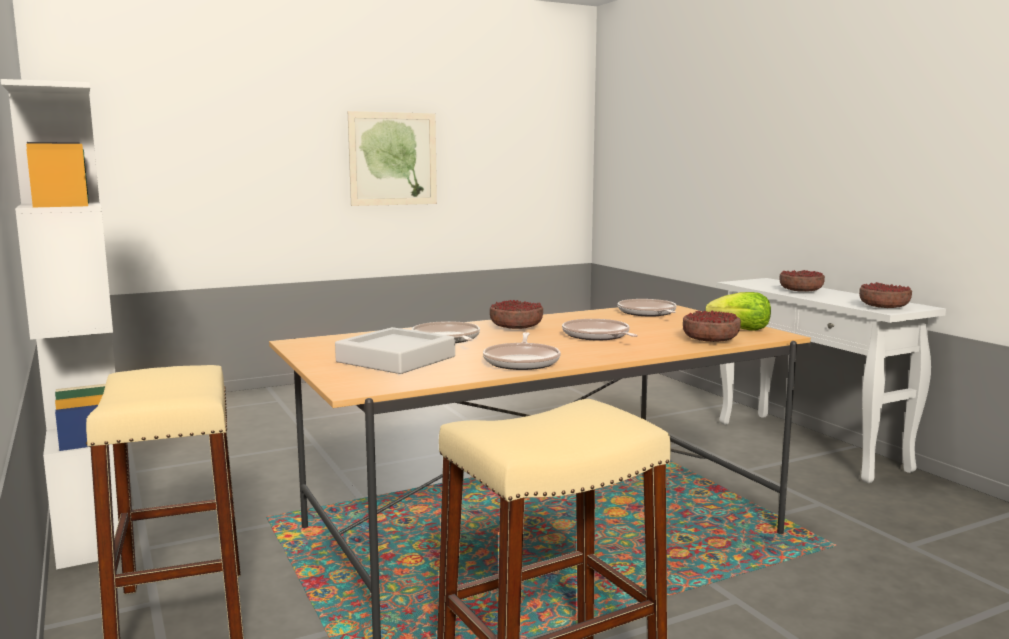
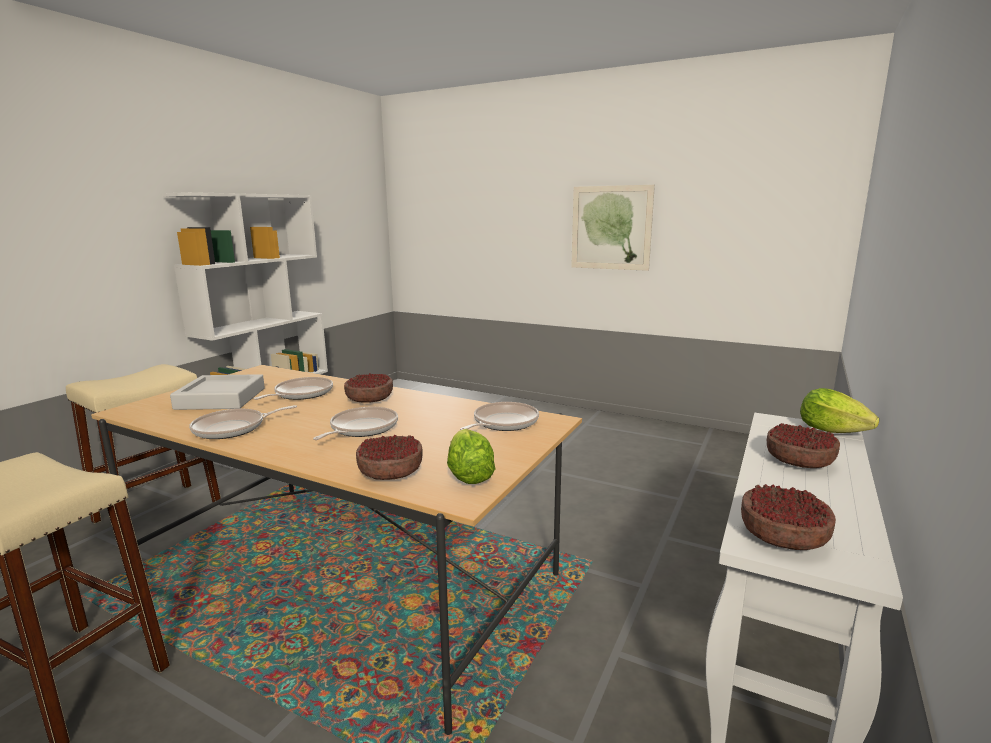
camera: 55 degrees right, 5 degrees up
(766, 280) = (831, 431): none -> lettuce

